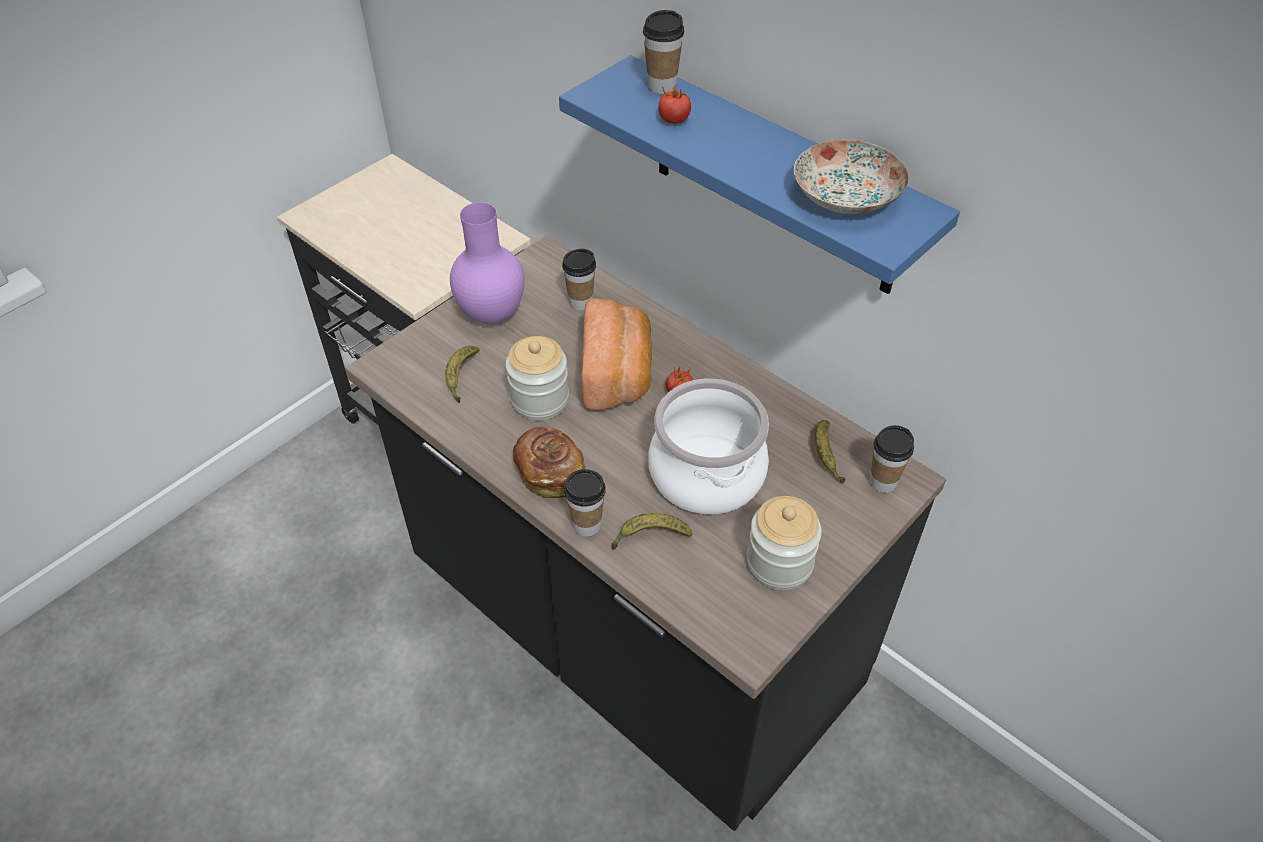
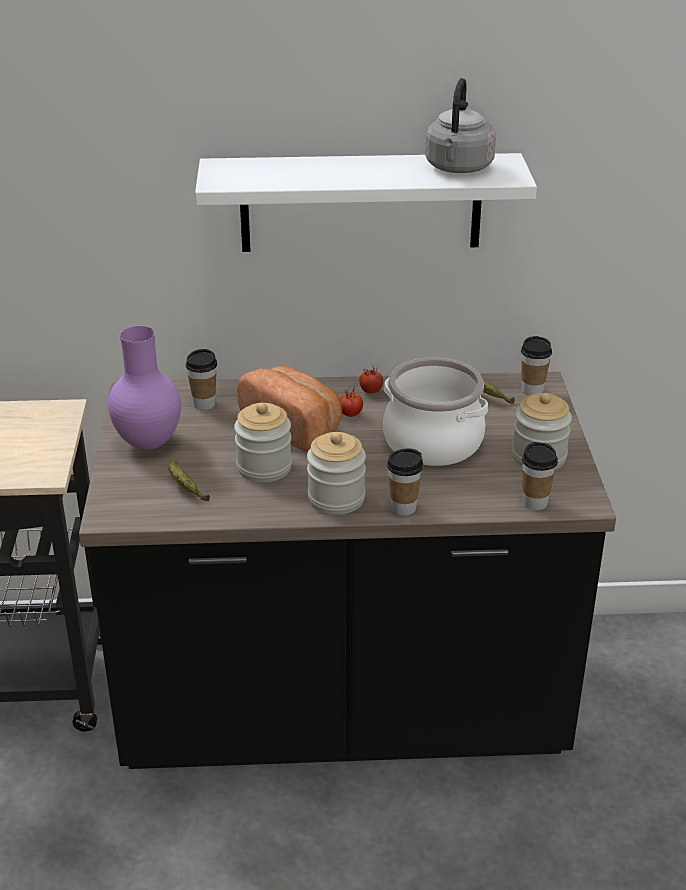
camera: 45 degrees left, 15 degrees down
(549, 473) = (336, 498): bread -> jar
(649, 536) = (449, 490): banana -> none
(662, 86) = (254, 164): cup -> cup (535, 502)
(674, 120) = (295, 175): tomato -> tomato (371, 391)
(775, 179) = (361, 202): blue shelf -> white shelf
(847, 197) = (458, 168): plate -> grey kettle

